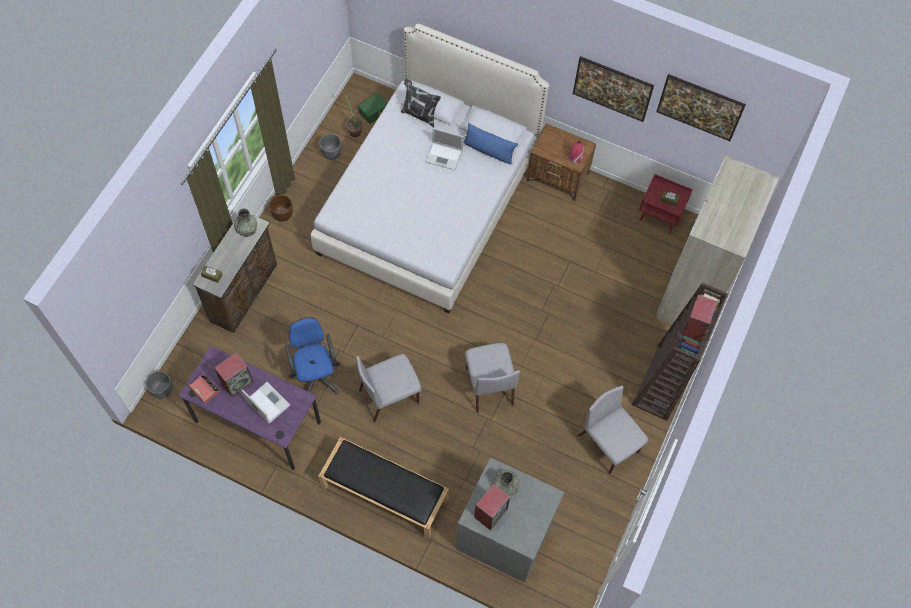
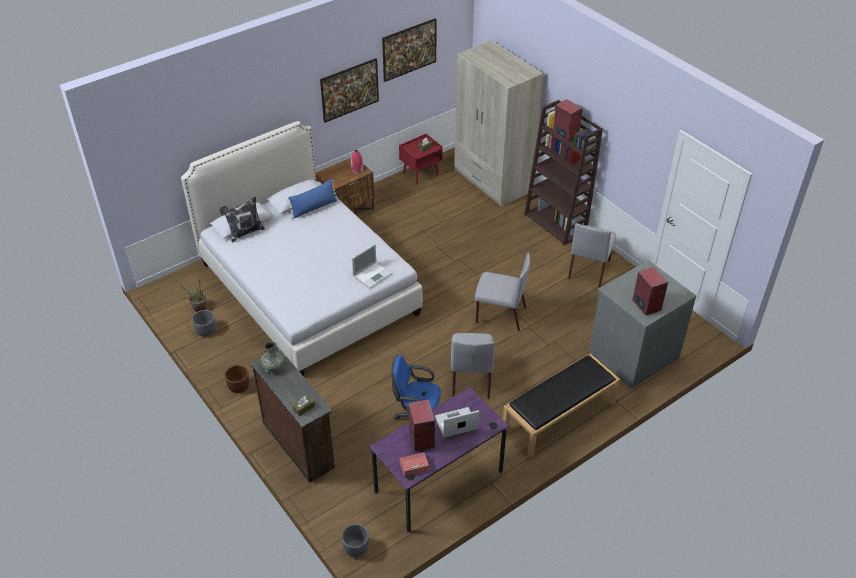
camera: 60 degrees left, 20 degrees down
(374, 112) = (190, 289): green storage box -> none
(444, 156) = (297, 232): laptop -> laptop (373, 274)
(505, 485) = (627, 288): grey vase -> none
(609, 444) = (589, 269): grey chair -> grey chair turned 60 degrees counterclockwise

